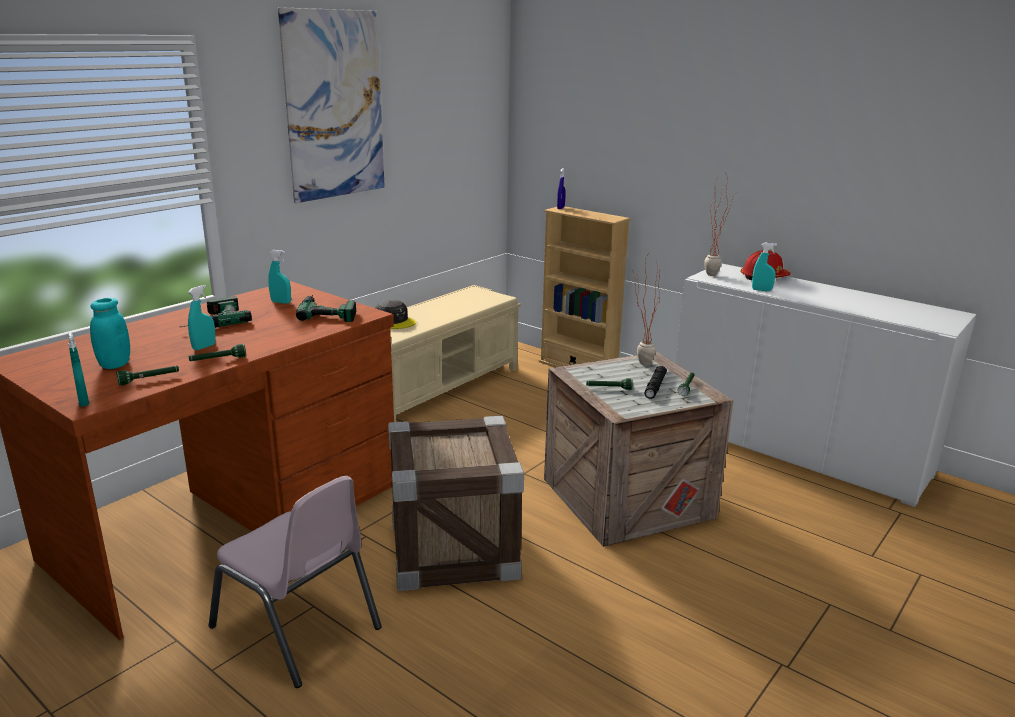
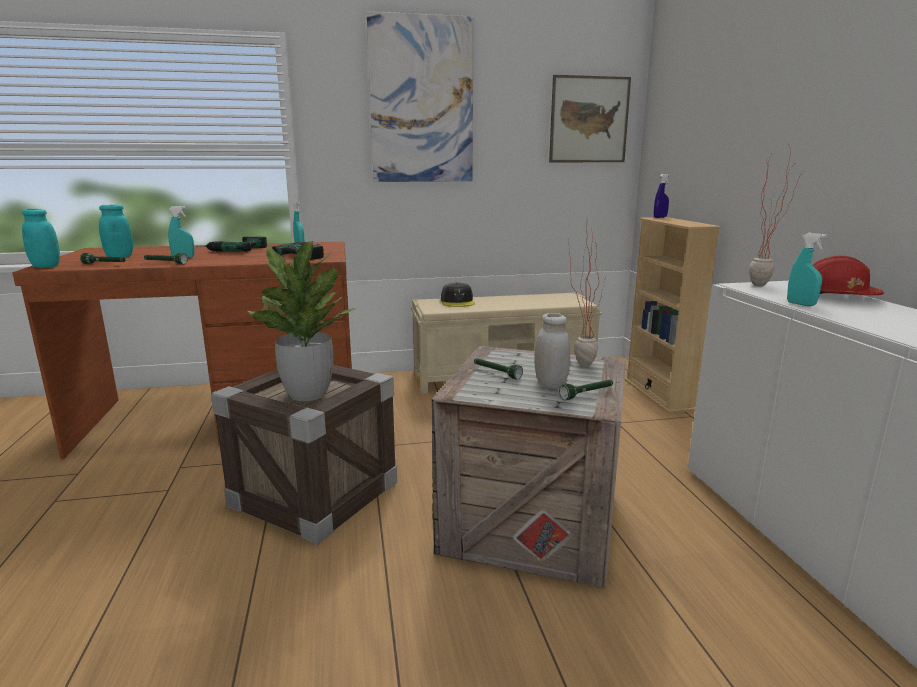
camera: 40 degrees right, 5 degrees down
(84, 402) = (46, 266): turquoise spray bottle -> turquoise jar
(297, 627) = (134, 499): pink chair -> none
(460, 455) = (307, 394): none -> potted plant
(471, 111) = (589, 120): none -> picture
(655, 386) = (550, 384): black flashlight -> white jar

